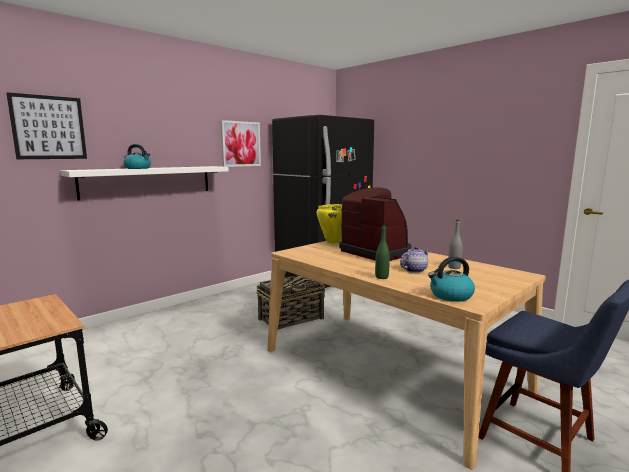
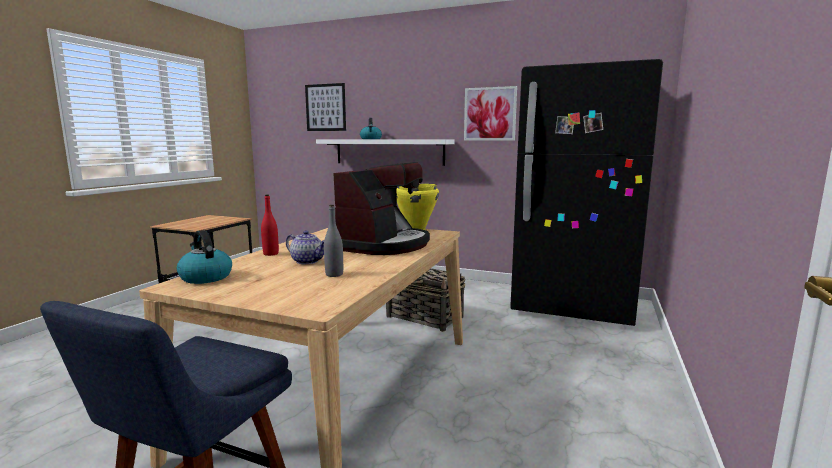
camera: 65 degrees right, 0 degrees up
(381, 277) = (271, 254): green bottle -> red bottle

